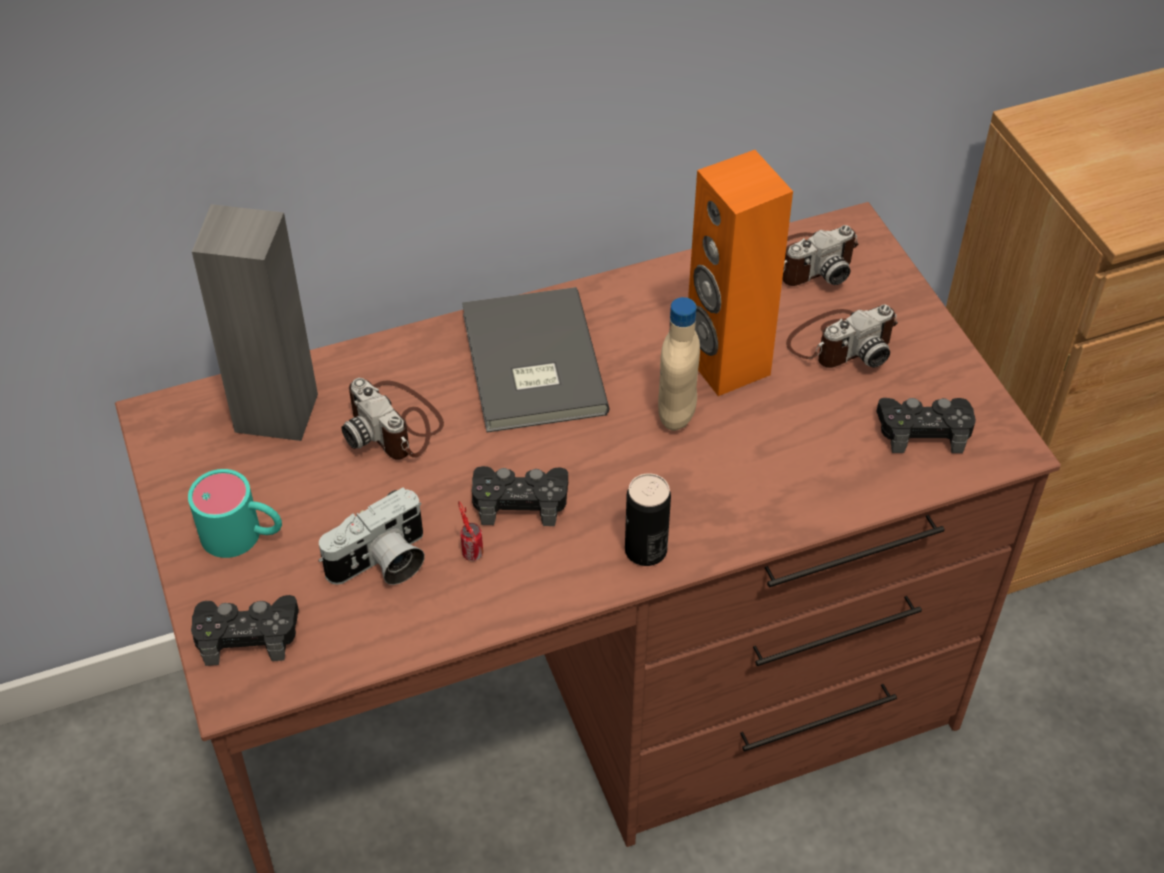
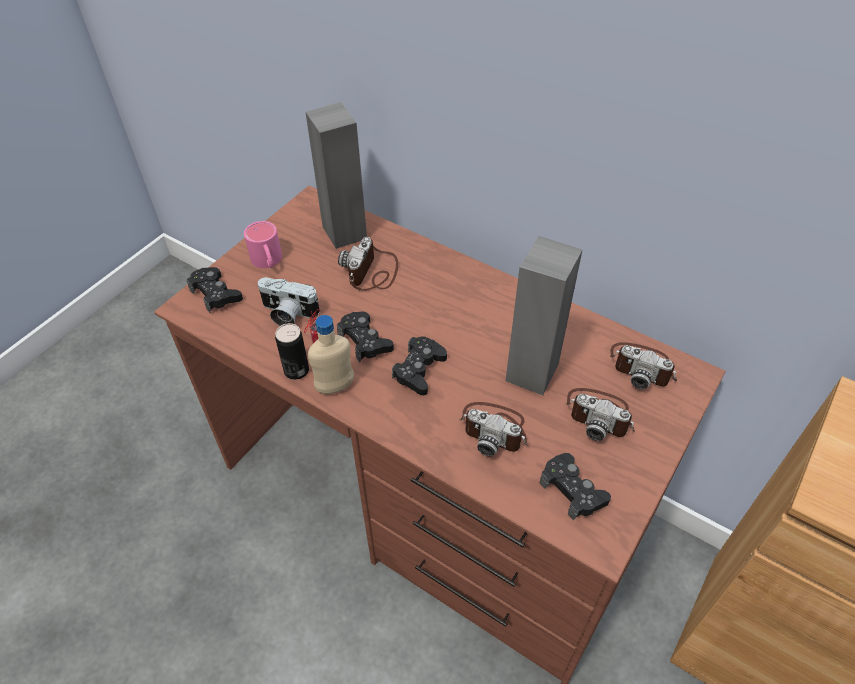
camera: 55 degrees right, 0 degrees up
(244, 536) = (268, 262): turquoise mug -> pink mug
(529, 366) = (453, 297): grey book -> none
(624, 470) = (419, 370): none -> black game controller
(646, 550) = (374, 407): can -> can (296, 370)
(676, 413) = (476, 370): beige bottle -> beige bottle (335, 387)
(726, 364) = (531, 372): orange speaker -> grey speaker
(783, 449) = (494, 429): none -> camera

